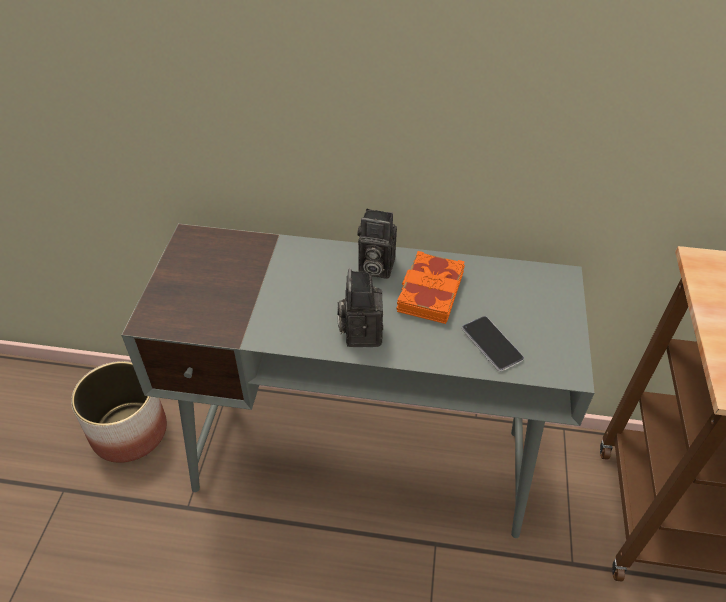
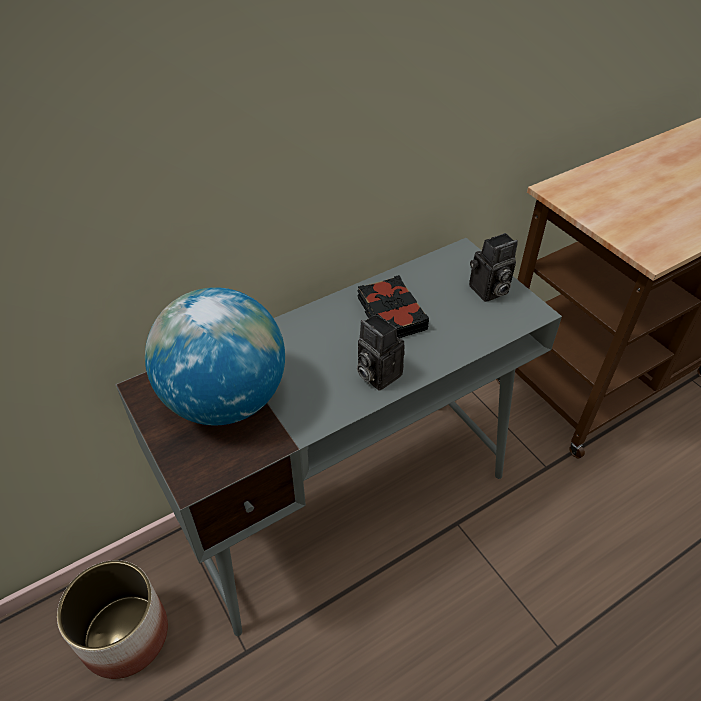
camera: 40 degrees left, 0 degrees up
(231, 279) = (225, 400): none -> globe
(374, 267) = (330, 320): camera -> camera (488, 291)
(429, 292) = (391, 314): orange book -> black book
(492, 344) = (471, 324): phone -> none

